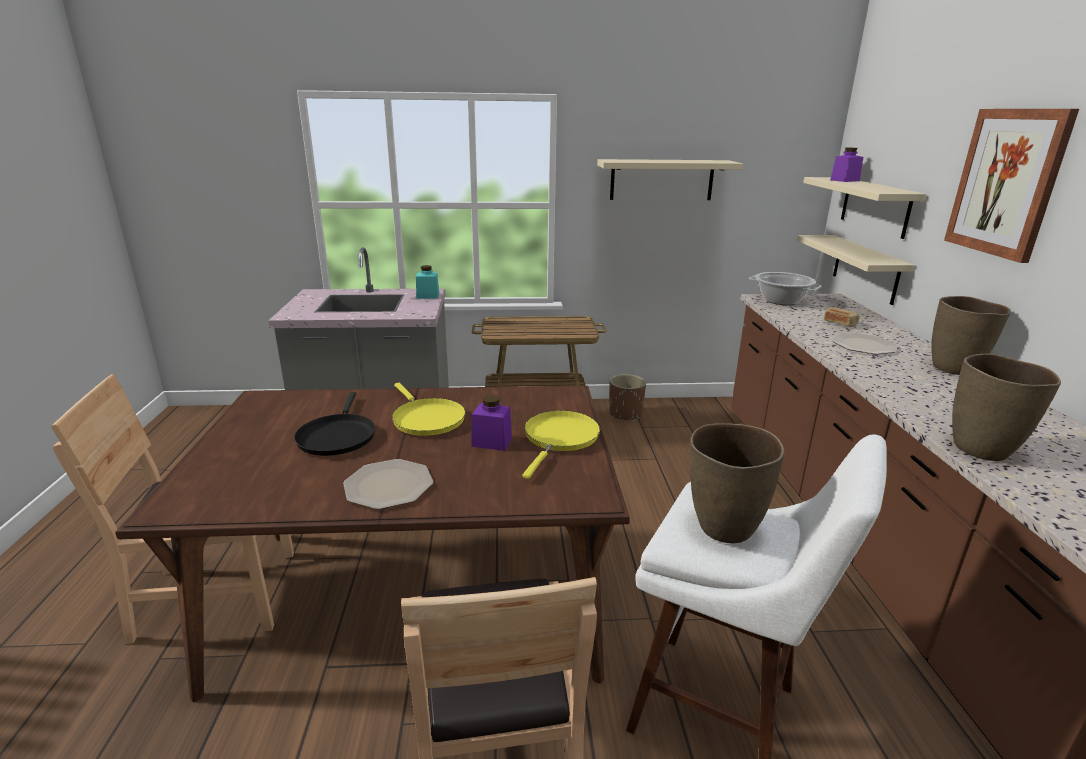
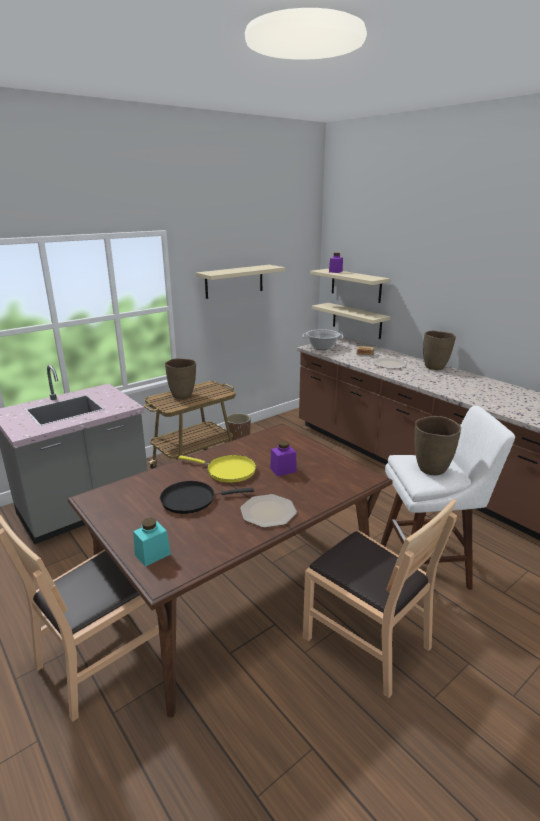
camera: 35 degrees left, 0 degrees up
(337, 436) = (192, 500): black frying pan -> black frying pan turned 120 degrees clockwise
(428, 296) = (107, 391): turquoise jar -> turquoise jar (152, 554)
(559, 438) = (313, 456): yellow frying pan -> none
(982, 450) = (485, 402): brown vase -> brown vase (182, 395)
(1006, 183) = (437, 273): picture -> none

